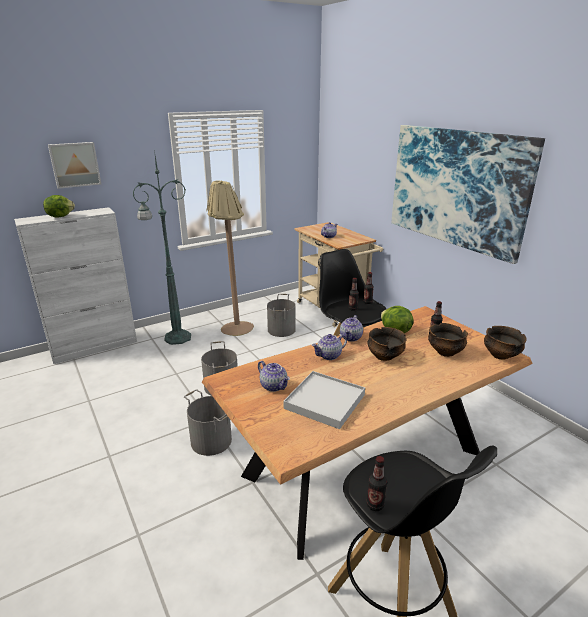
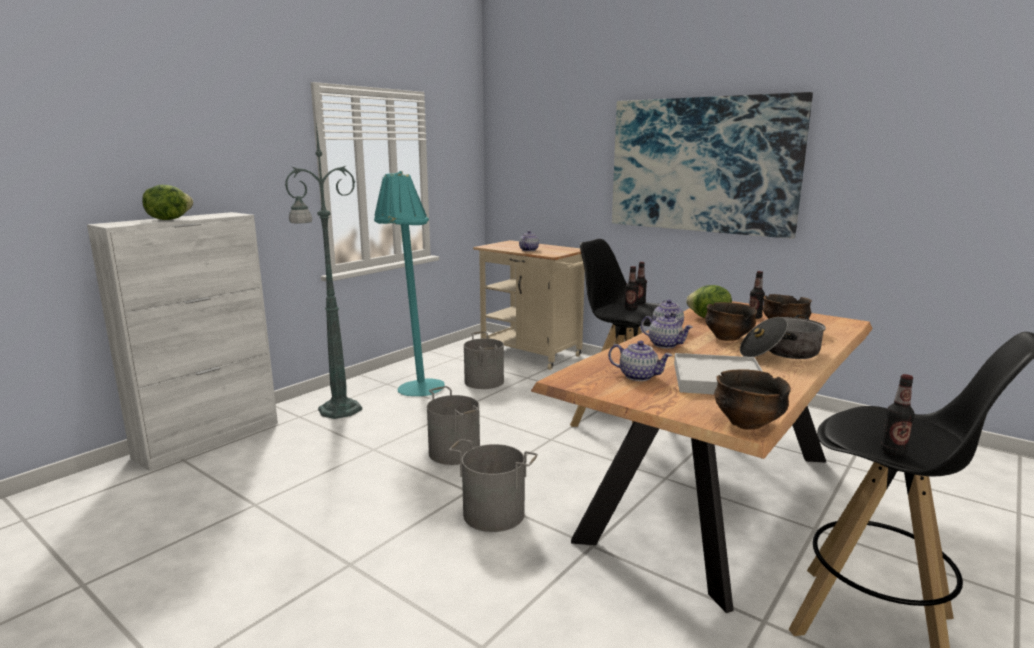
camera: 20 degrees left, 10 degrees down
(75, 164) = (183, 144): picture -> none
(234, 326) = (414, 386): beige floor lamp -> turquoise floor lamp
(329, 356) = (665, 345): teapot -> teapot turned 90 degrees counterclockwise
(405, 382) = (780, 353): none -> cooking pot
(500, 355) = (841, 323): bowl -> bowl (747, 423)

